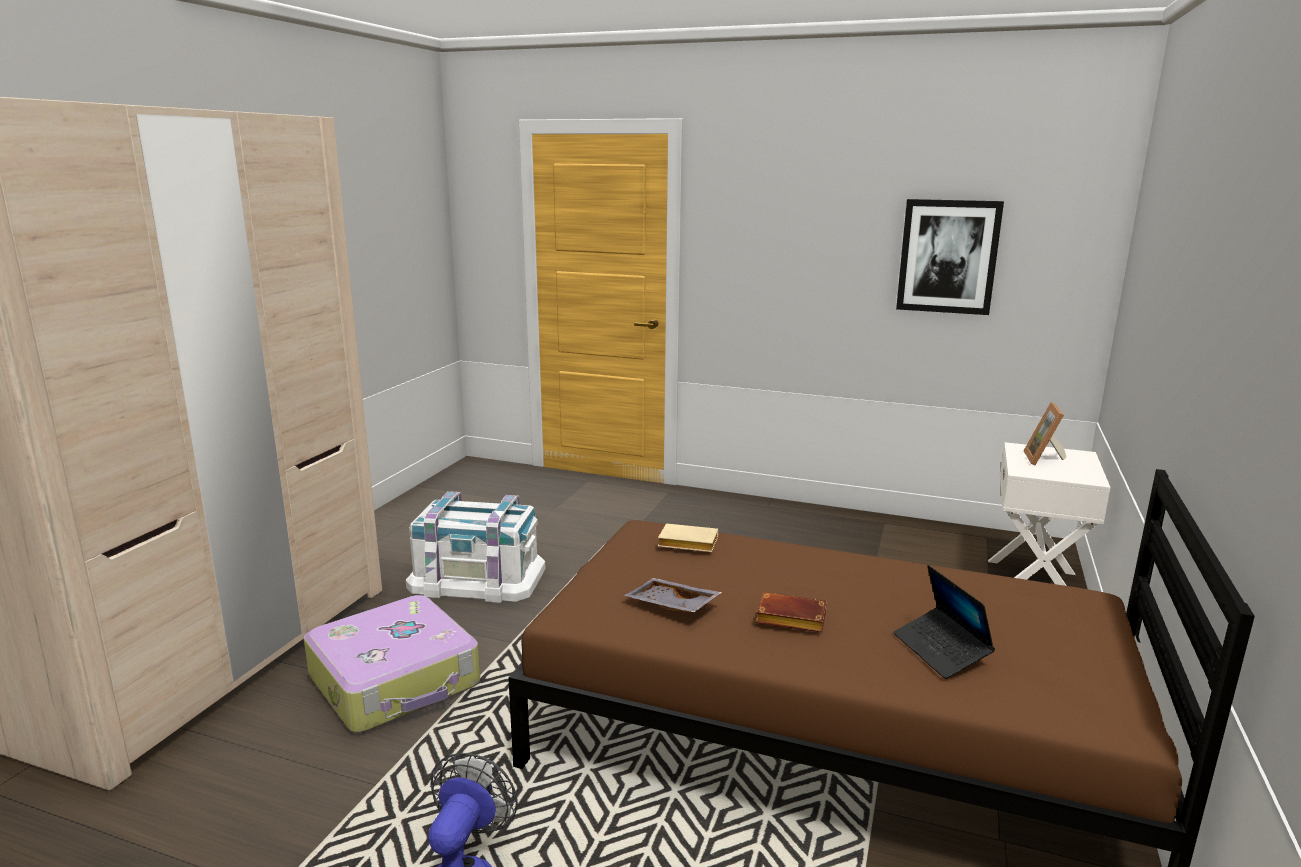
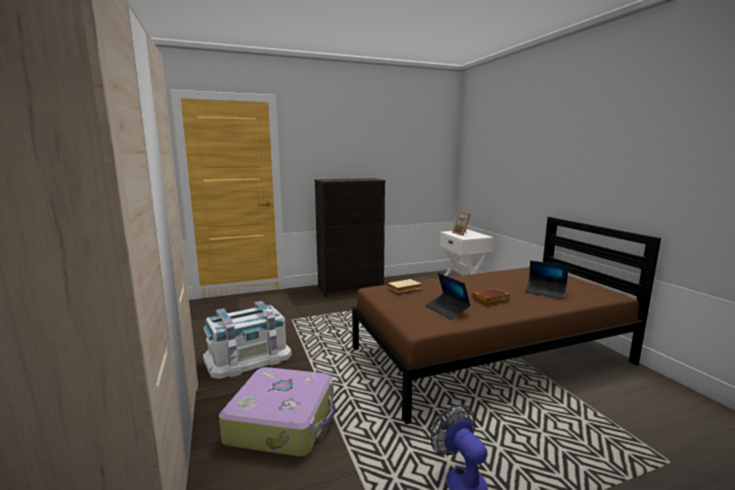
camera: 40 degrees left, 5 degrees down
(671, 606) = (447, 310): grey tray -> laptop
(783, 517) = (351, 288): none -> black dresser
(948, 256) = (400, 160): picture -> none

